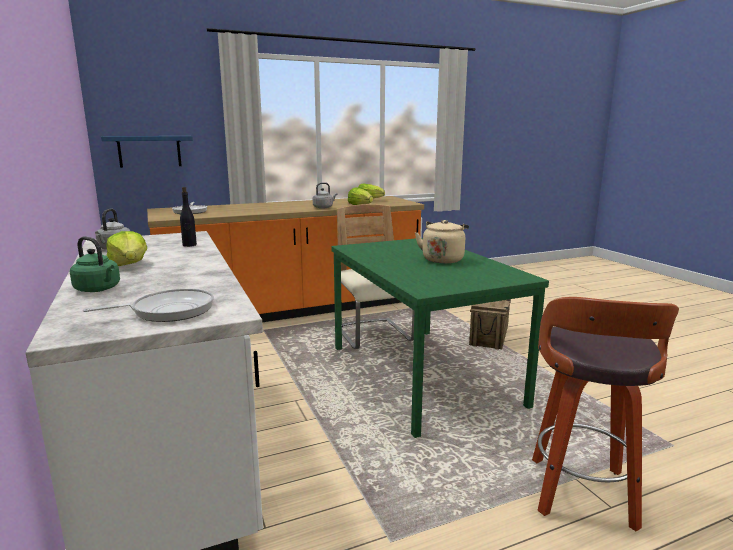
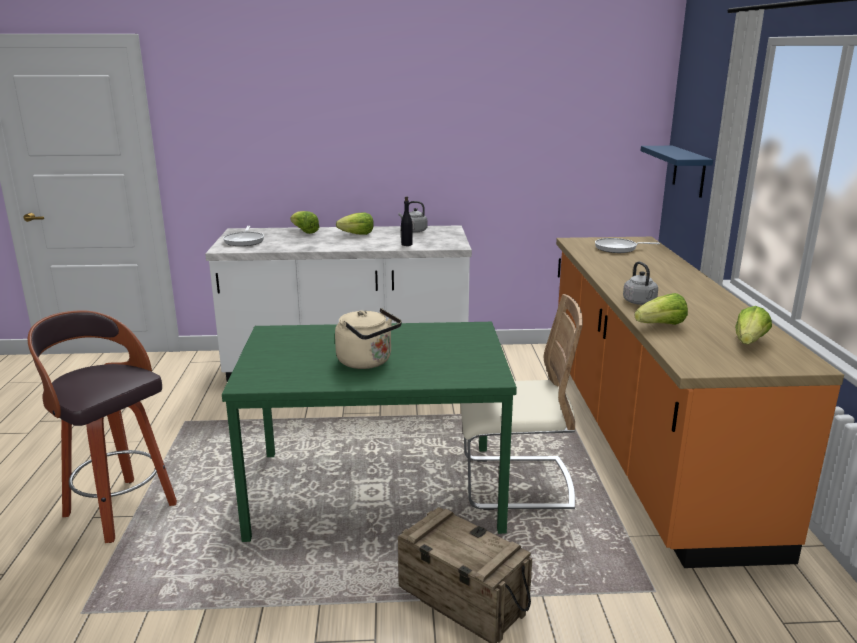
camera: 110 degrees right, 5 degrees up
(99, 289) = (304, 231): green kettle -> lettuce

